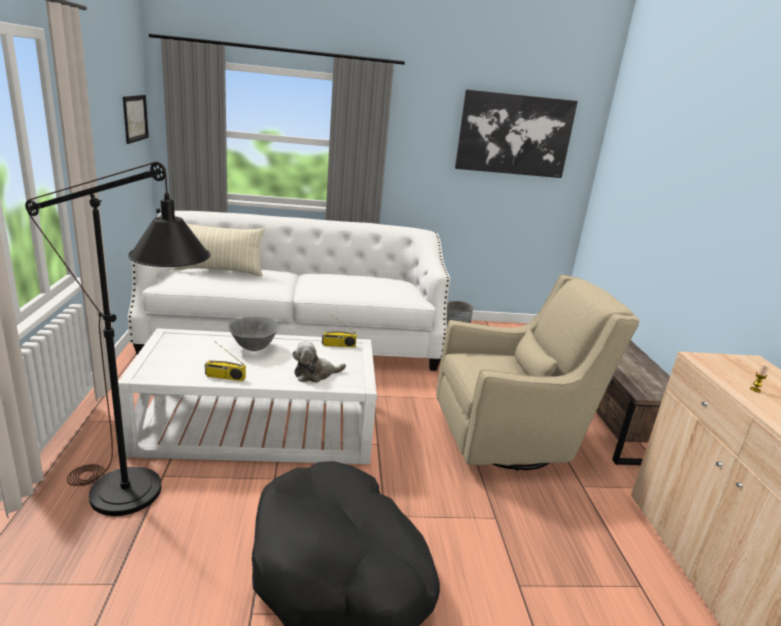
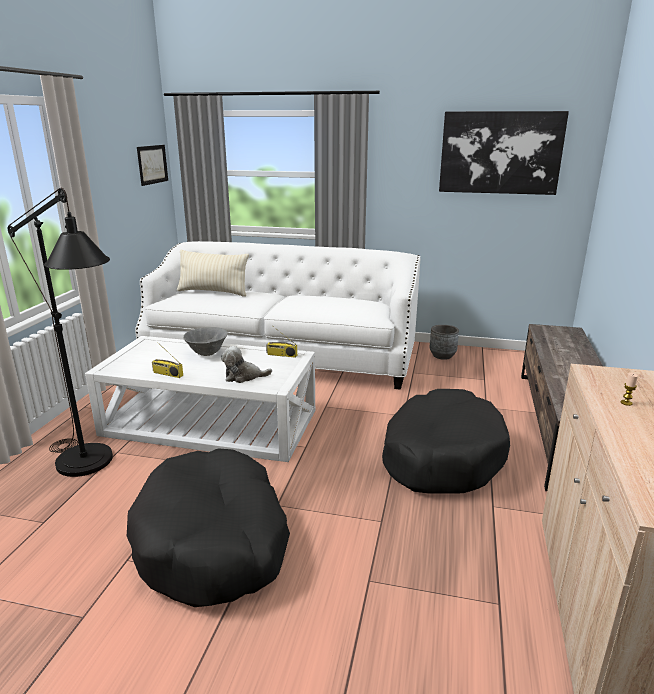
camera: 20 degrees right, 0 degrees up
(511, 439) = (441, 456): beige armchair -> black dog bed

